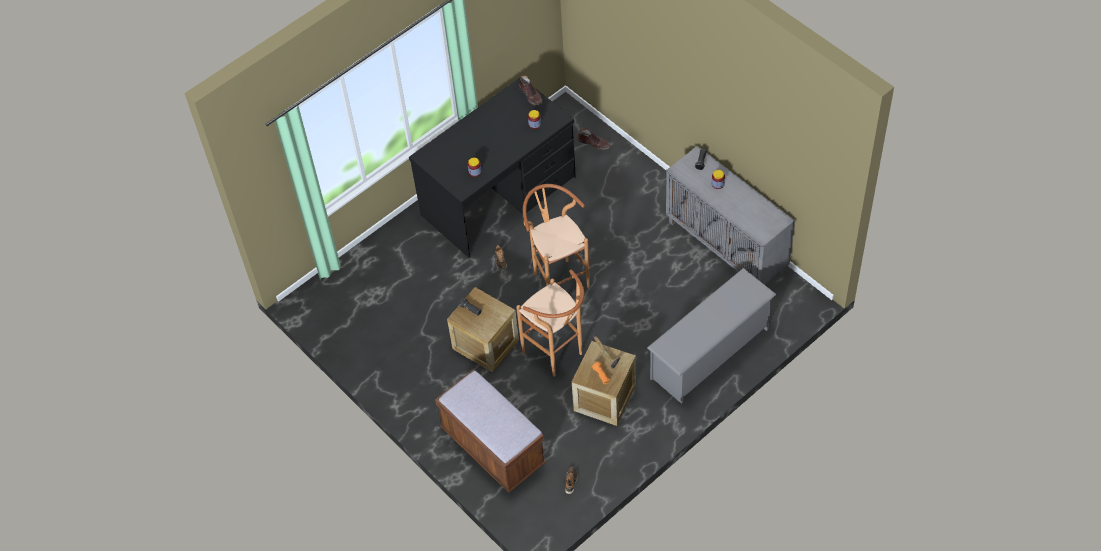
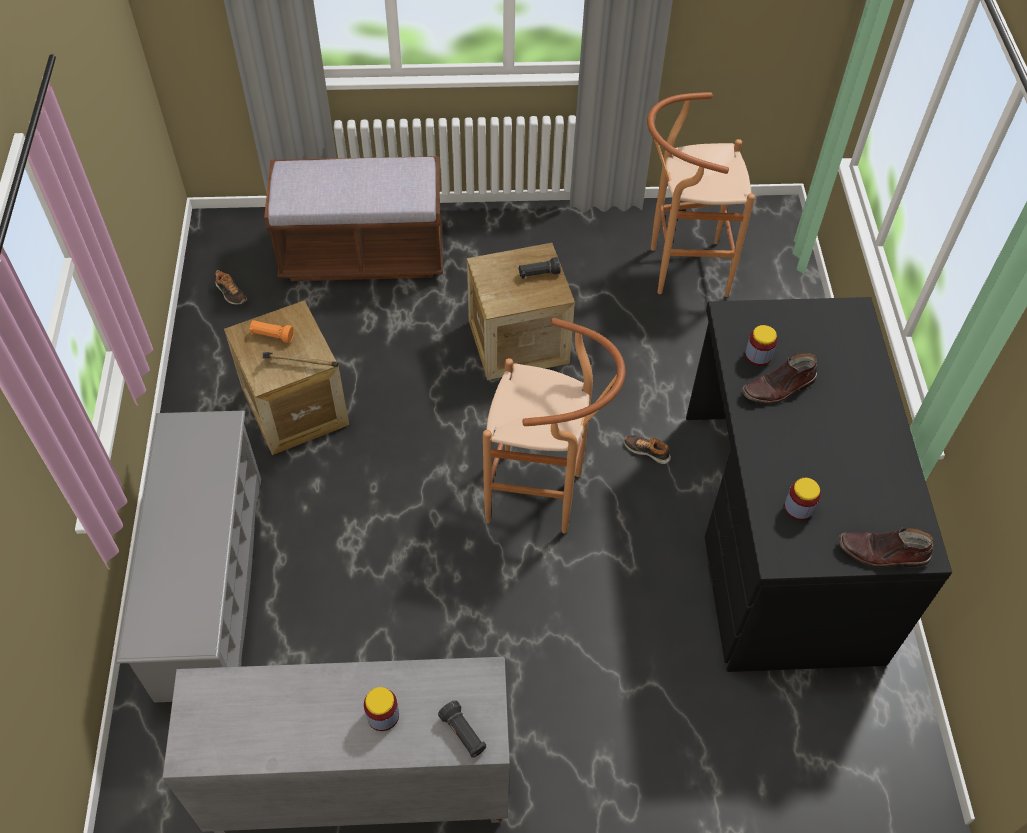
camera: 125 degrees right, 0 degrees up
(557, 355) = (416, 403): brown stool -> brown stool (679, 269)
(594, 143) = (785, 765): brown boot -> brown boot (778, 388)

